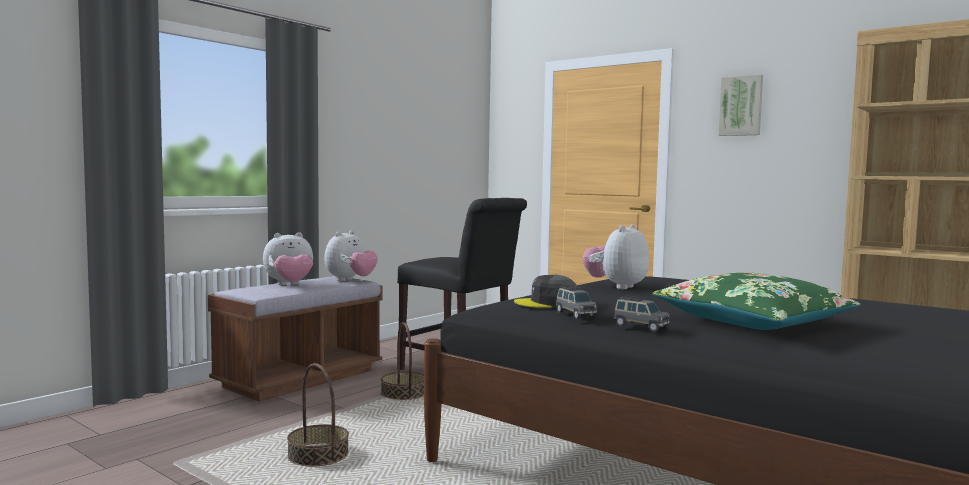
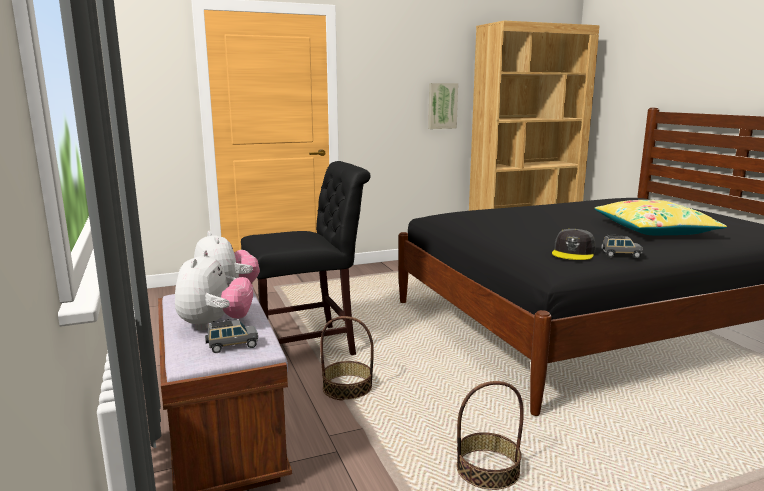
camera: 60 degrees left, 10 degrees up
(616, 286) = (506, 227): plush toy -> none
(640, 327) = (664, 251): grey toy car -> grey toy car (232, 346)
(741, 106) = (394, 63): picture -> picture (442, 106)
(753, 321) = (654, 230): green pillow -> yellow pillow

